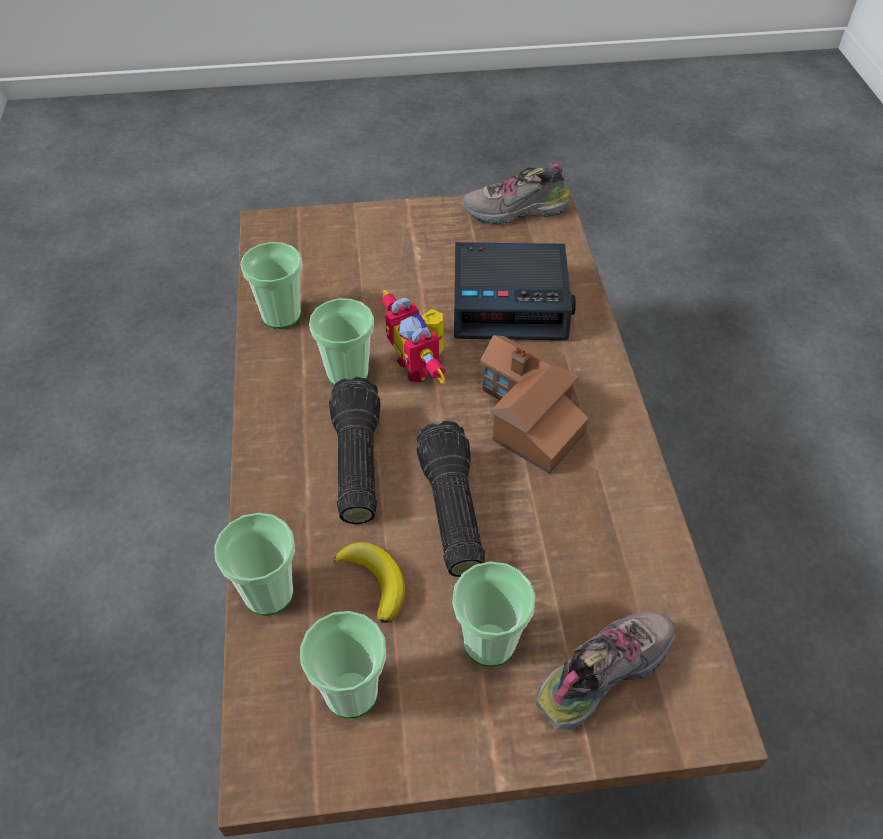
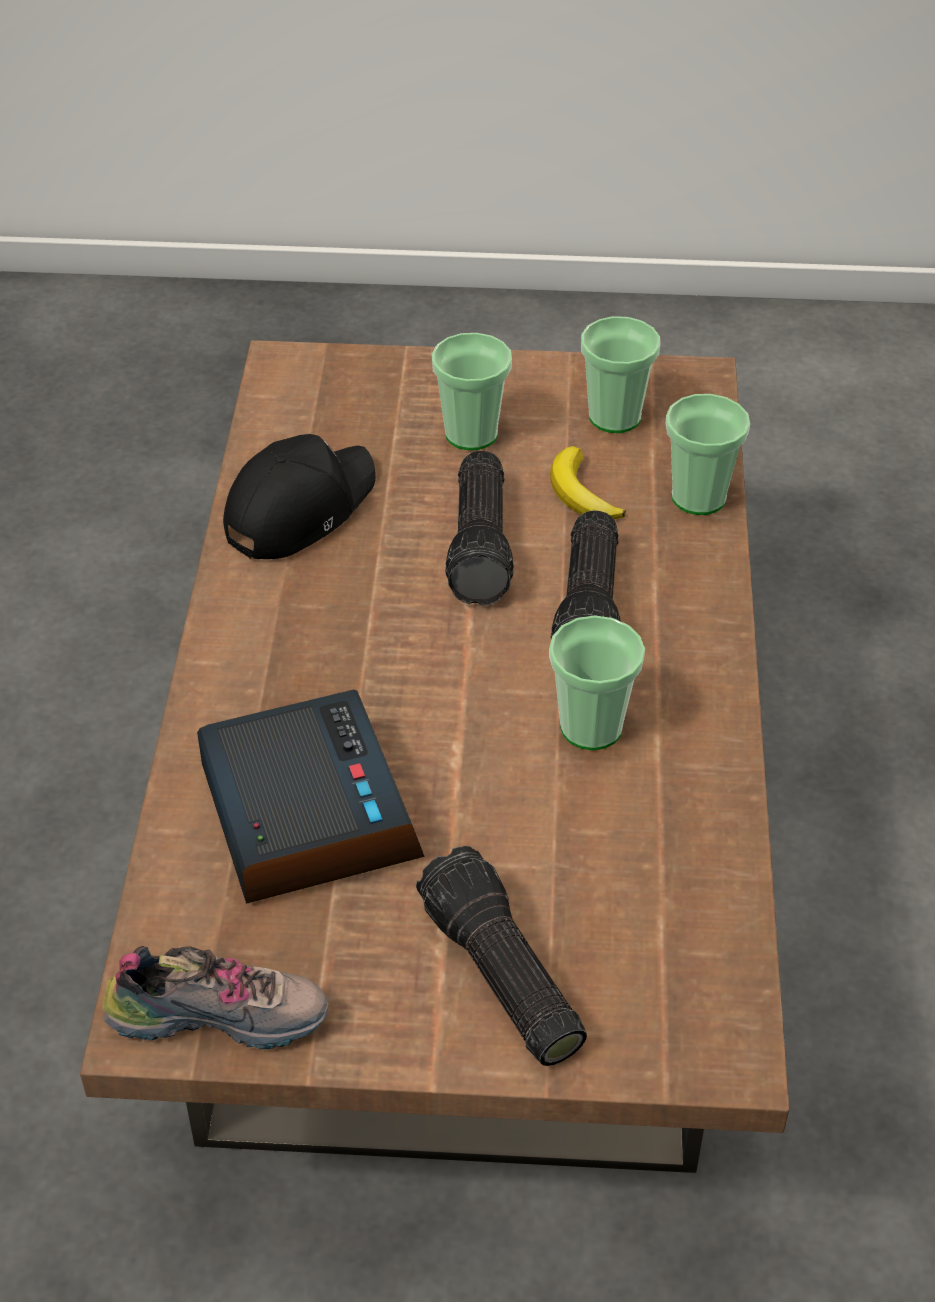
camera: 170 degrees left, 5 degrees down
(281, 315) = (694, 841): cup -> none
(384, 241) = (497, 976): none -> flashlight
(420, 365) = (480, 725): toy robot -> none
(511, 302) = (306, 812): alarm clock -> alarm clock turned 60 degrees clockwise
(526, 418) = (351, 633): toy house -> none
(603, 670) = (367, 403): shoe -> none
(612, 525) = (298, 509): none -> black cap

